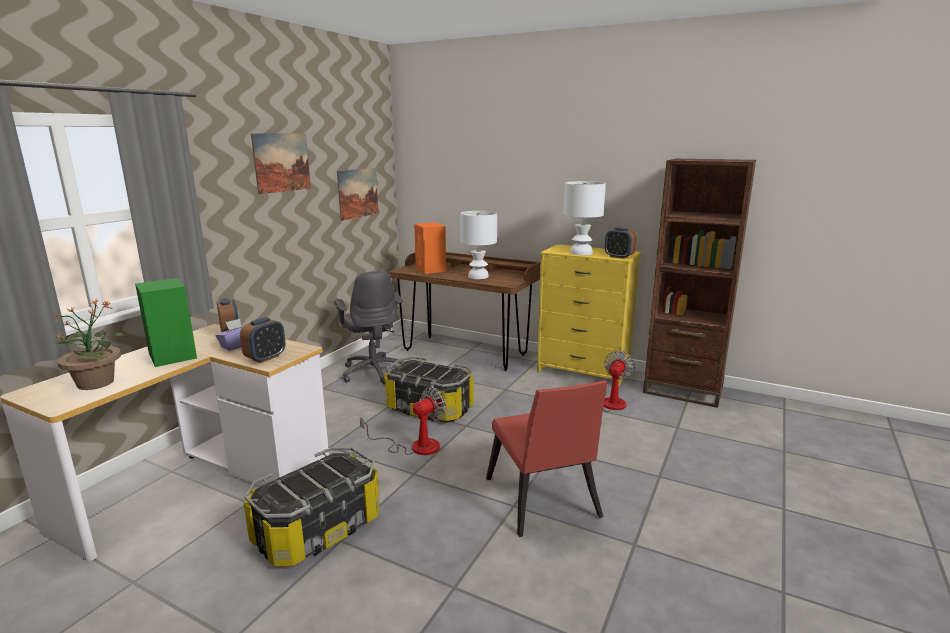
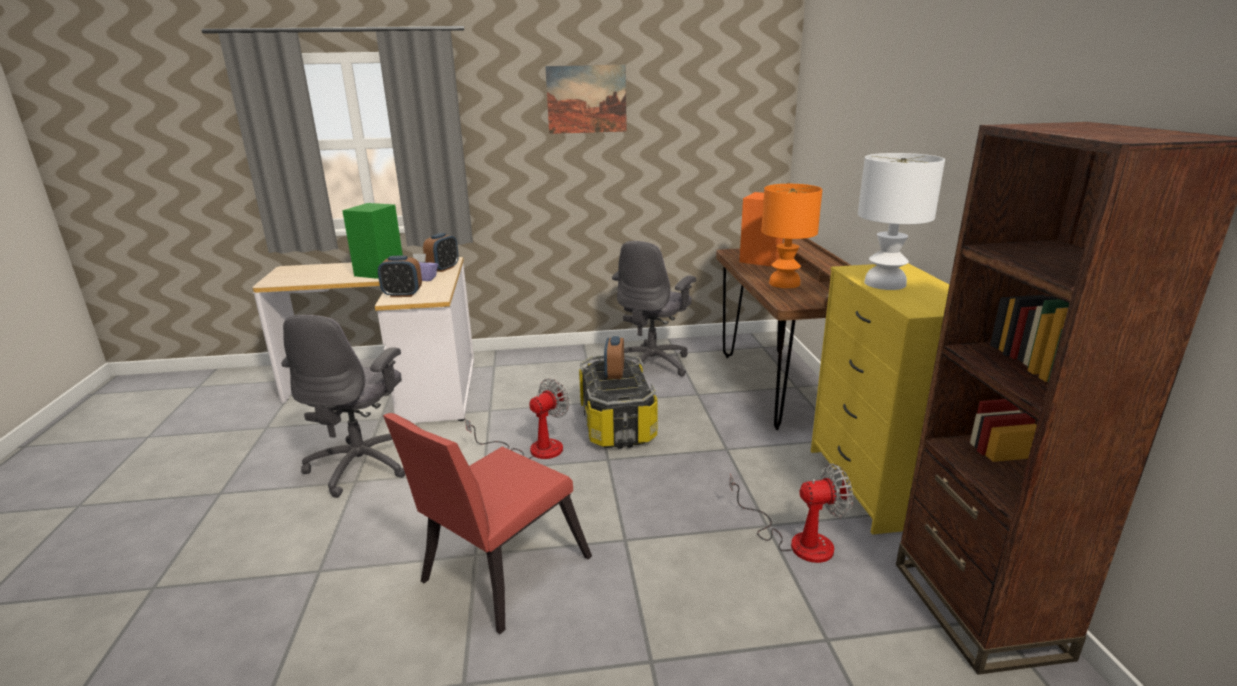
camera: 55 degrees right, 5 degrees up
(96, 382) = (313, 275): potted plant -> none
(318, 530) = (362, 465): storage box -> grey office chair
(358, 193) = (711, 142): picture -> none
(415, 446) = (533, 449): fan -> fan turned 60 degrees counterclockwise
(479, 276) = (785, 283): white table lamp -> orange table lamp
(619, 257) = (919, 307): alarm clock -> alarm clock (614, 374)

